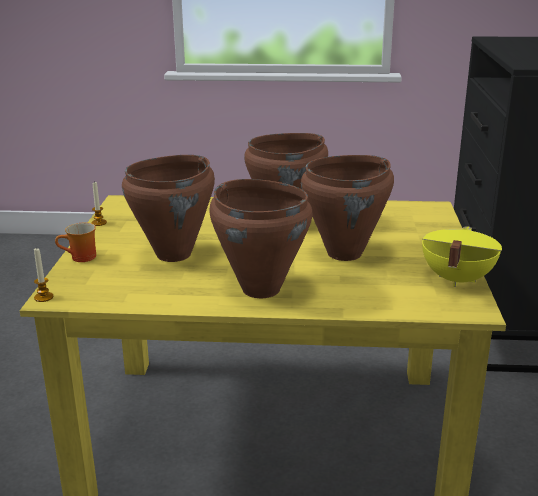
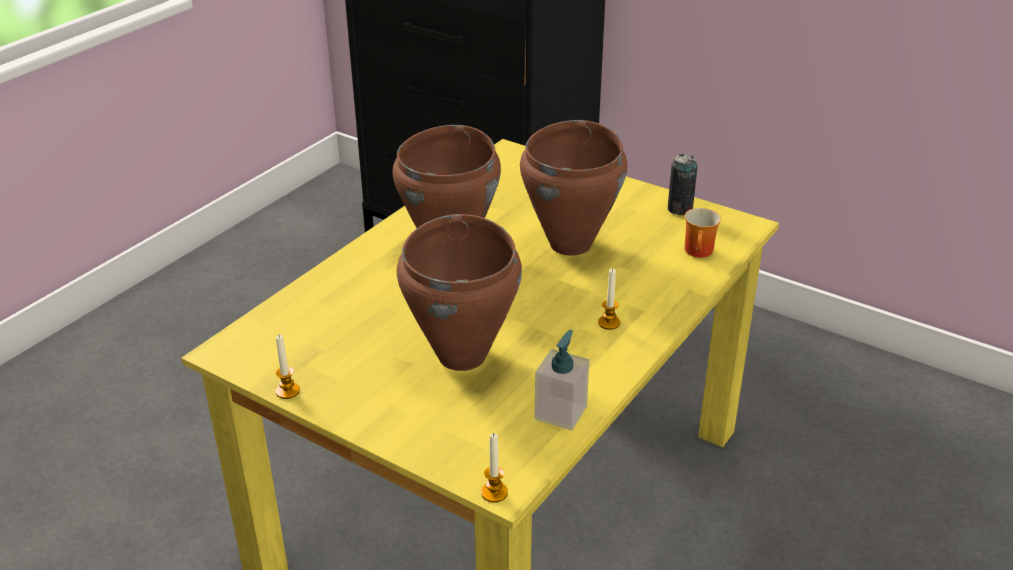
camera: 60 degrees left, 10 degrees up
(81, 258) = (398, 434): mug -> mug (700, 252)
(140, 297) = (561, 412): none -> soap dispenser
(261, 289) = (609, 323): brown cooking pot -> candle
(455, 279) = (680, 209): yellow cooking pot -> can

